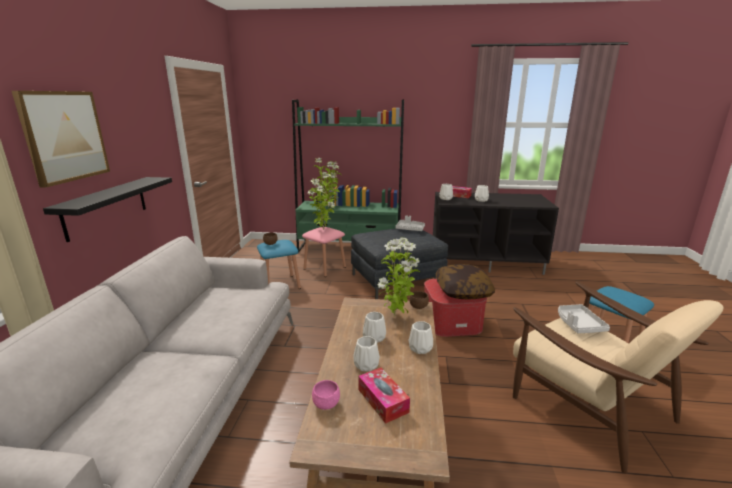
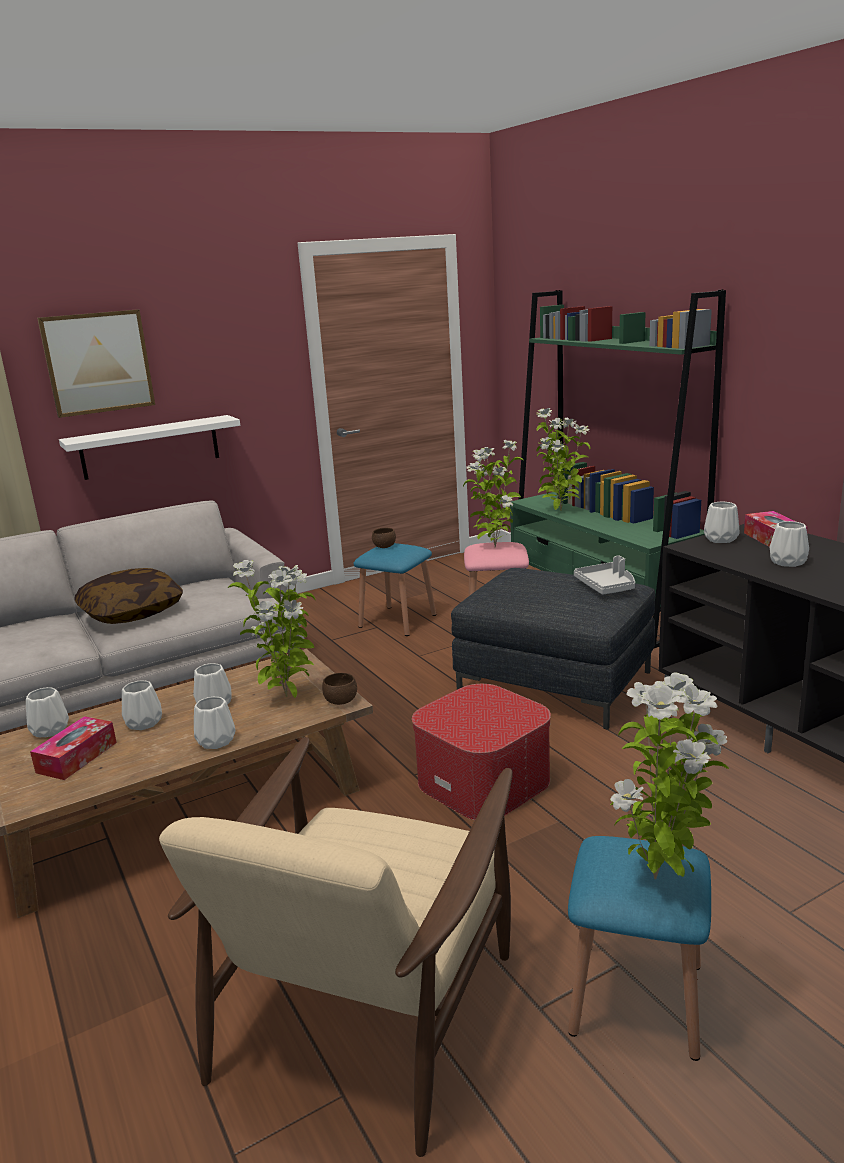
camera: 55 degrees right, 0 degrees up
(106, 207) = (150, 447): black shelf -> white shelf
(326, 404) = (49, 730): pink bowl -> white vase
(462, 291) = (483, 724): pillow -> pillow (132, 612)
(578, 324) = (427, 845): grey tray -> none
(629, 294) = (659, 879): none -> potted plant

